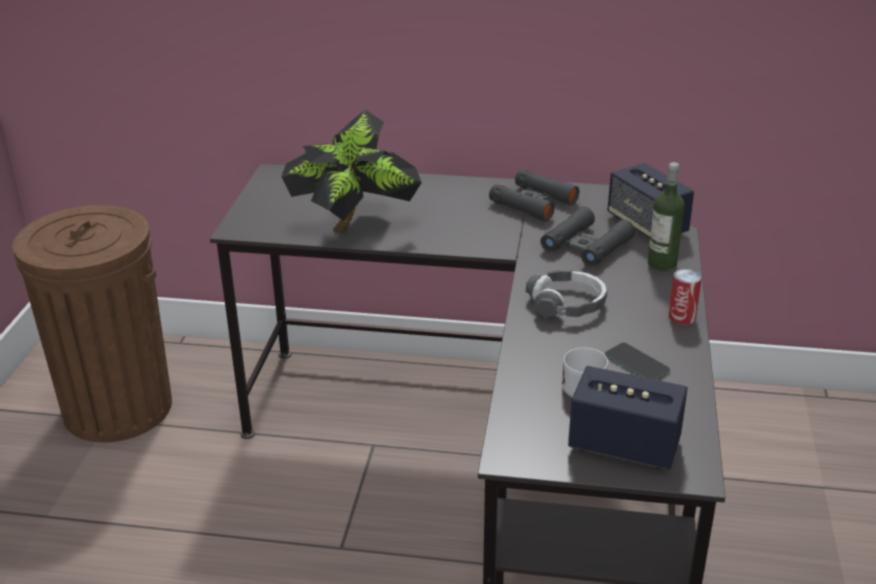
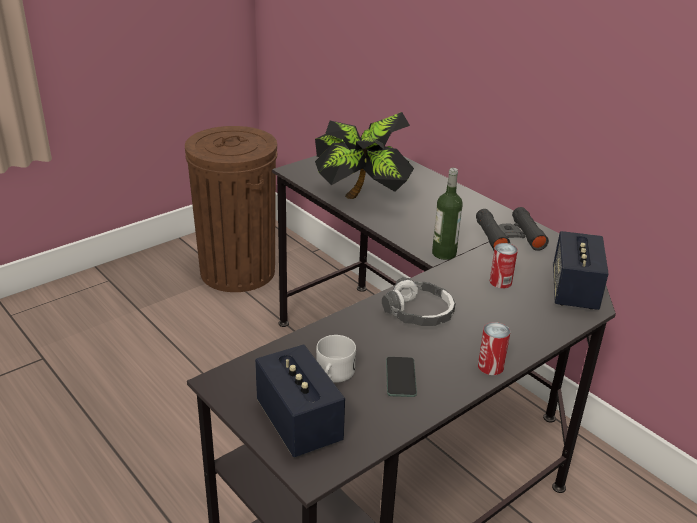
camera: 40 degrees right, 0 degrees up
(586, 245) = (500, 282): black binoculars -> can
(662, 264) = (538, 323): bottle -> bottle (444, 253)

